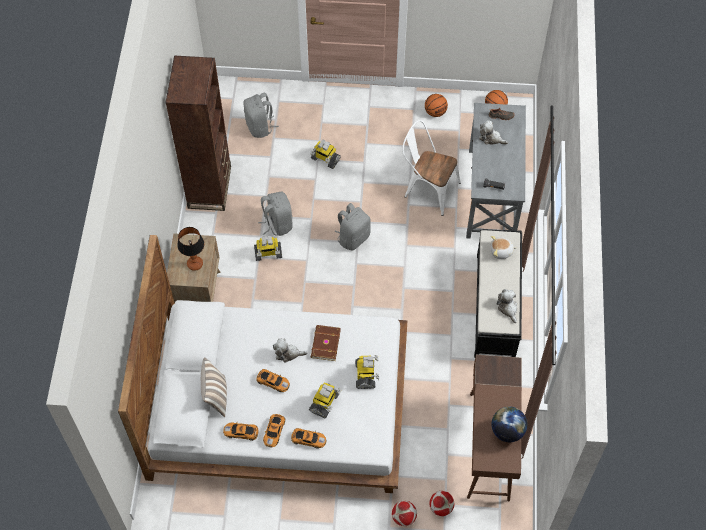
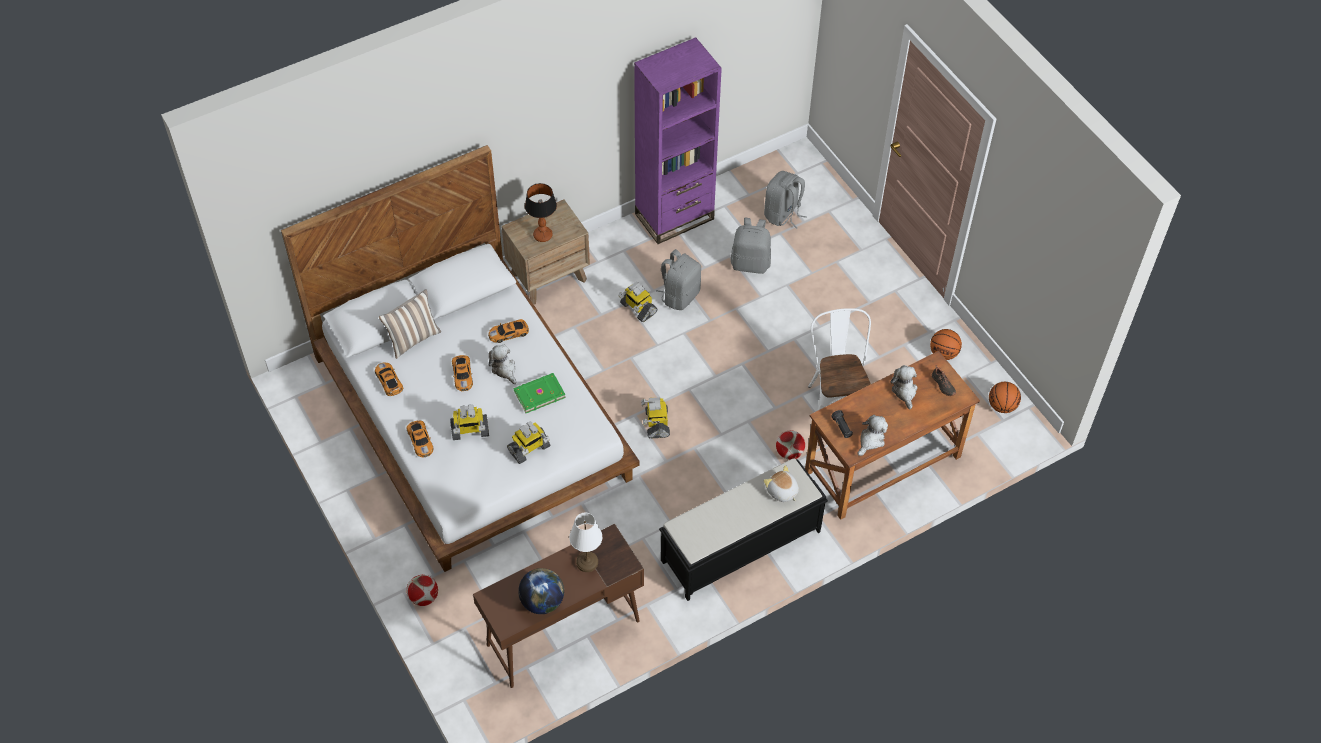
camera: 55 degrees right, 5 degrees down
(209, 187) = (674, 216): brown bookcase -> purple bookcase
(274, 431) = (409, 407): toy car -> toy car (509, 333)
(324, 344) = (539, 393): brown book -> green book
(325, 159) = (793, 290): toy robot -> toy robot (656, 423)
(353, 237) = (718, 369): grey backpack -> grey backpack (750, 263)
(441, 507) = (458, 625): football -> football (789, 452)
(491, 194) = (883, 465): grey desk -> brown desk
(495, 388) = (587, 563): none -> white table lamp
(508, 308) = (714, 536): plush toy -> plush toy (871, 440)

